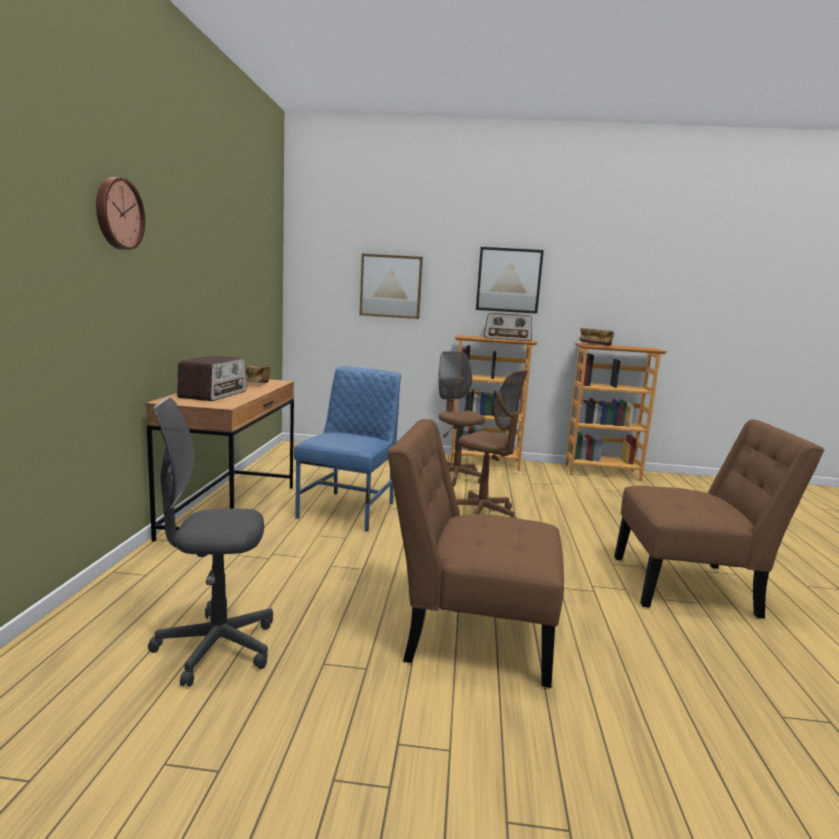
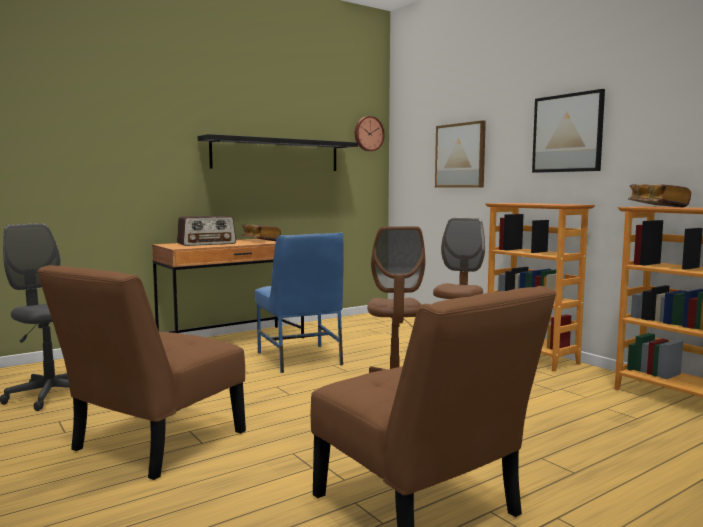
camera: 50 degrees right, 5 degrees down
(117, 214) = (129, 118): wall clock -> wall clock (368, 134)
(226, 273) = (276, 155): none -> black shelf
(349, 510) = (300, 359): blue chair -> blue chair turned 90 degrees clockwise
(470, 633) = (153, 445): brown chair -> brown chair turned 120 degrees counterclockwise
(507, 338) = (553, 204): radio -> none

